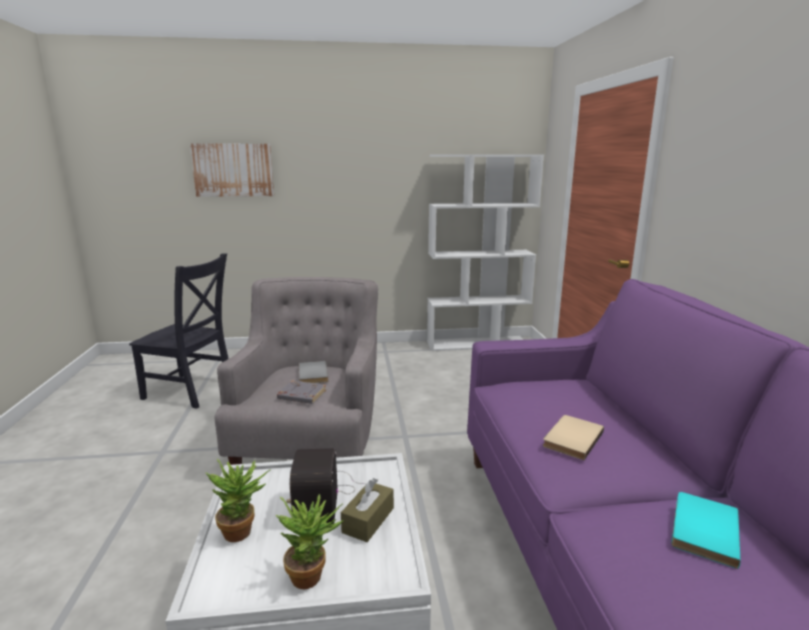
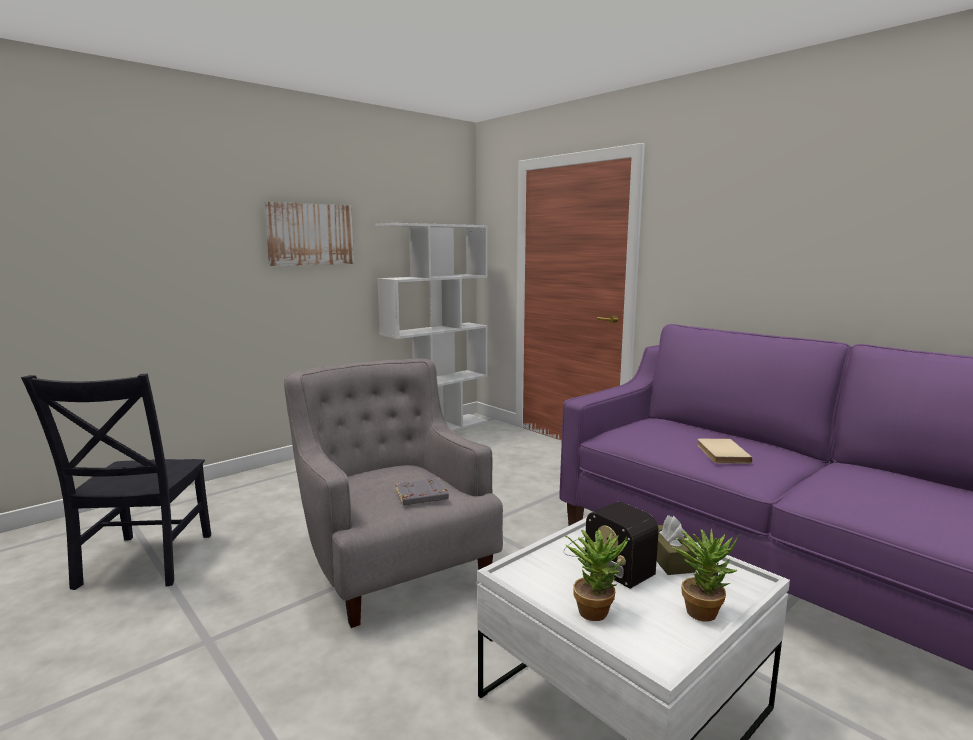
camera: 35 degrees left, 5 degrees down
(192, 391) = (143, 563): black chair -> black chair turned 105 degrees clockwise
(233, 170) = (128, 239): picture -> picture (310, 234)
(314, 374) = (397, 475): grey book -> none
(701, 529) = (865, 478): turquoise book -> none

